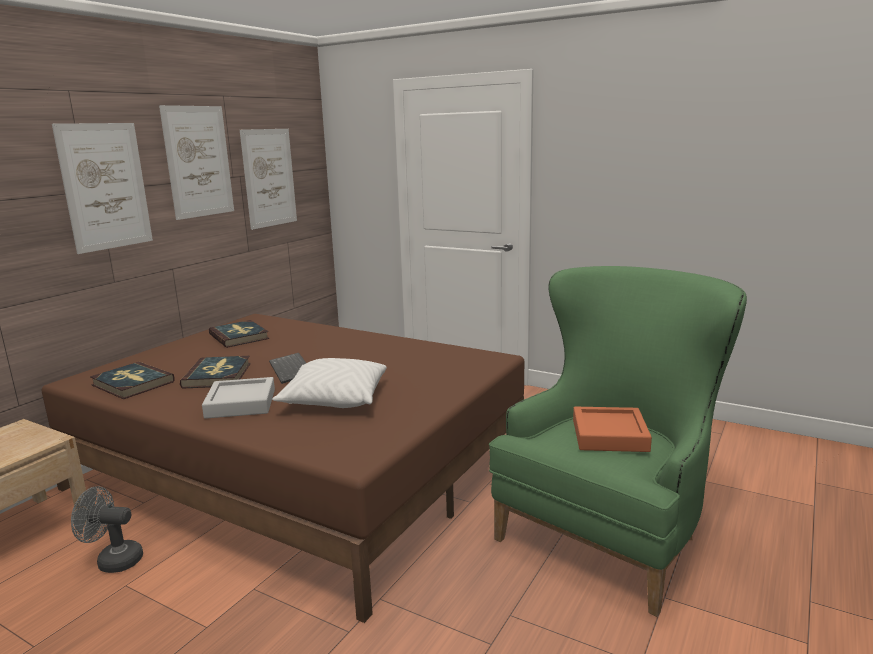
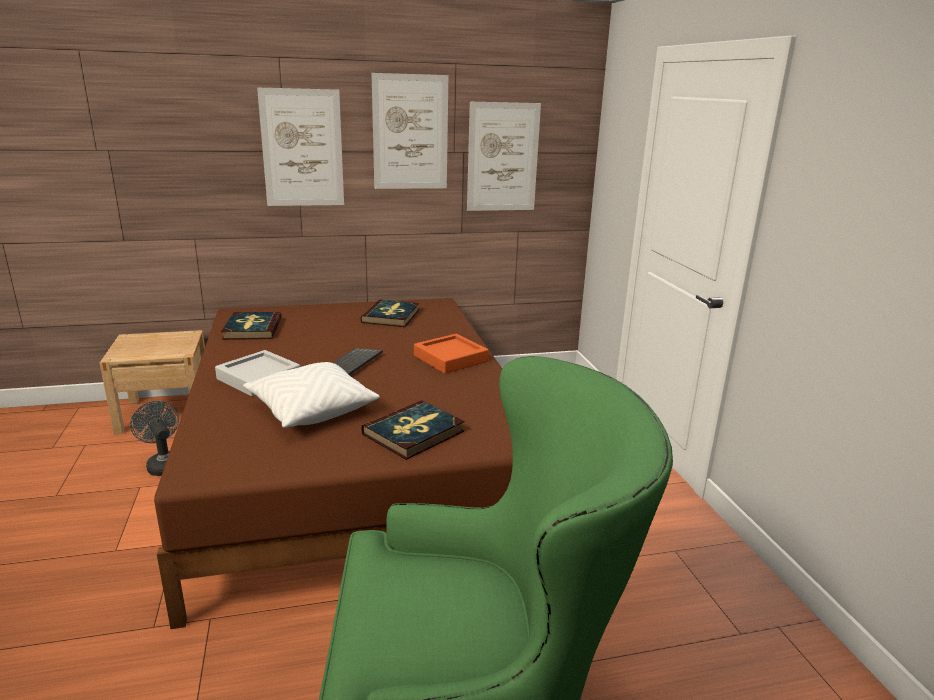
camera: 45 degrees right, 5 degrees up
(218, 375) = (303, 346): book -> book (414, 433)
(609, 435) = (443, 609): orange tray -> orange tray (450, 358)

